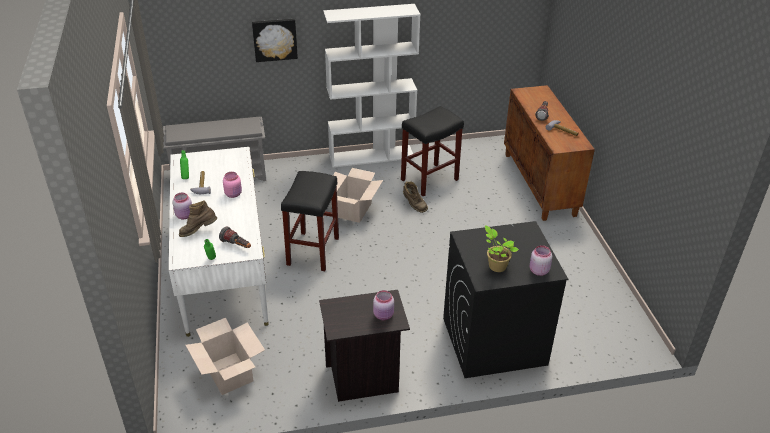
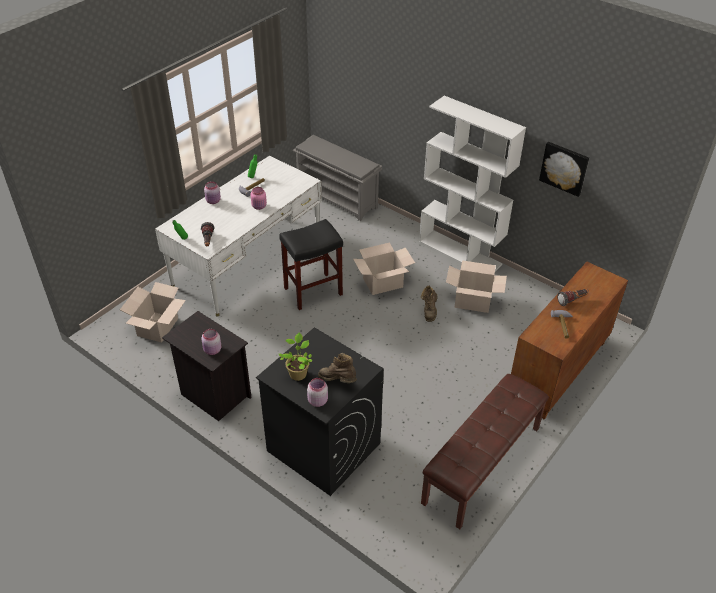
camera: 50 degrees right, 5 degrees up
(198, 231) = (204, 217): brown boot -> brown boot (338, 381)
(274, 39) = (403, 103): picture -> picture (564, 168)
(429, 180) = (472, 301): black stool -> cardboard box
(591, 268) = (482, 465): none -> brown bench

